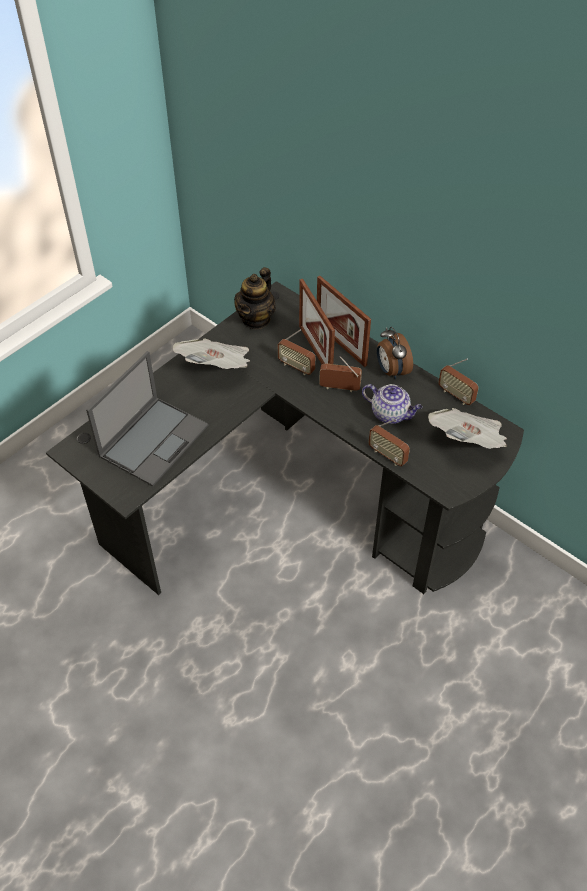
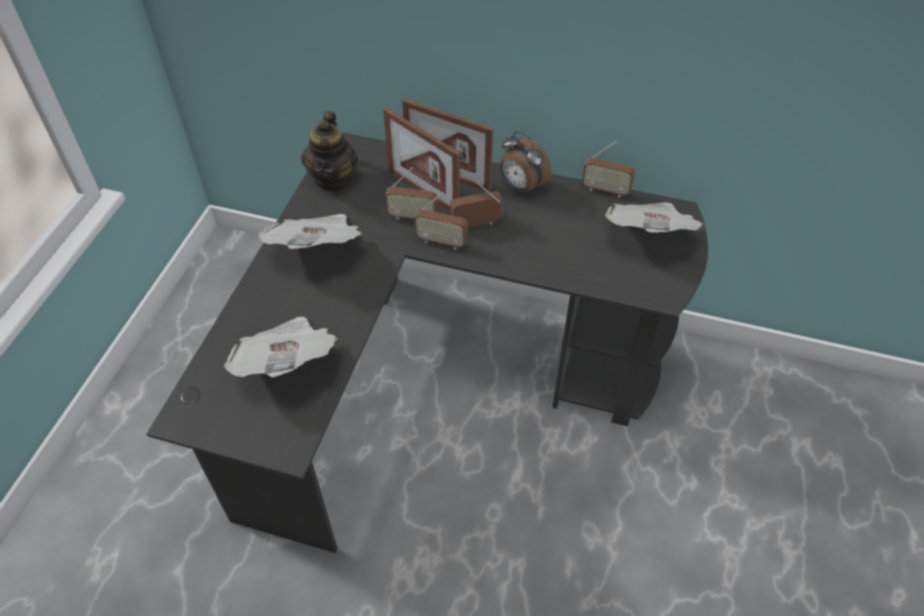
camera: 25 degrees left, 0 degrees up
(154, 440) = (287, 363): laptop -> newspaper
(387, 455) = (575, 281): radio -> radio (441, 242)
(391, 414) = (550, 234): teapot -> none

